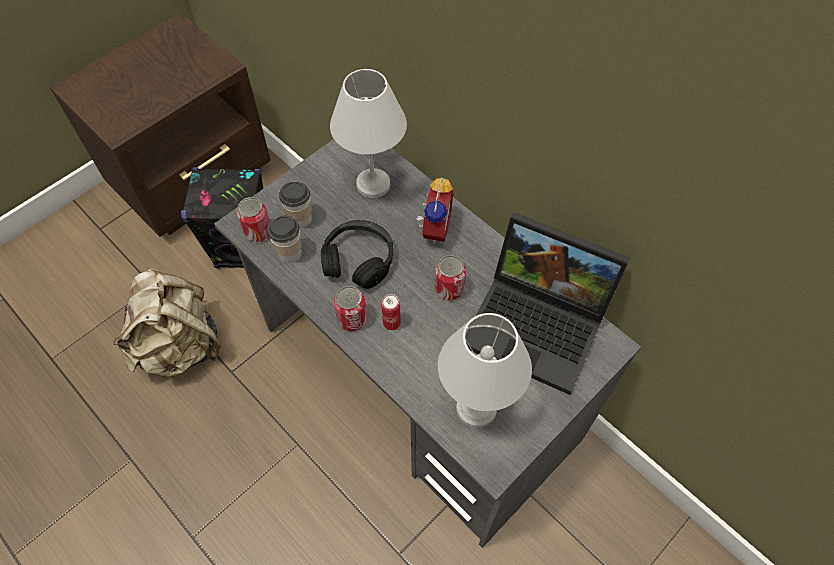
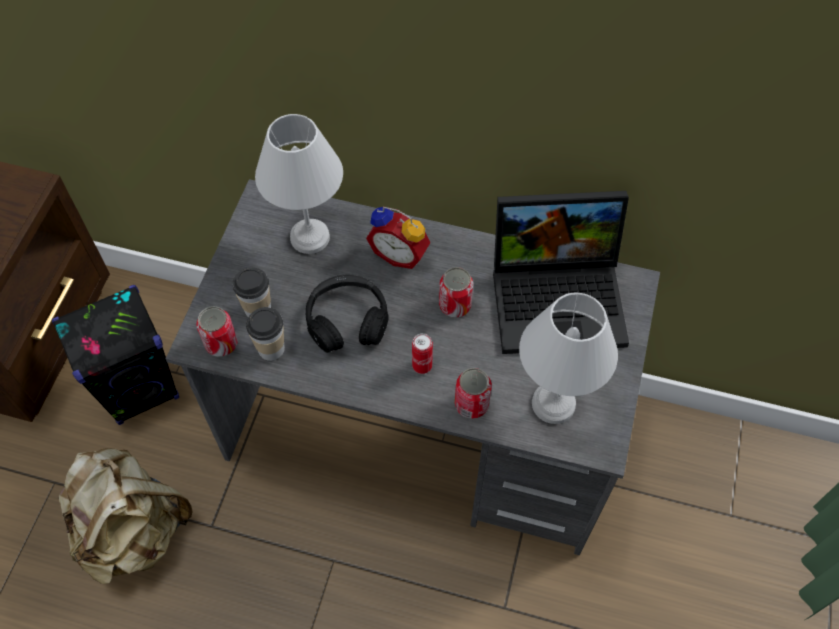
camera: 30 degrees left, 0 degrees up
(352, 319) = (380, 382): can -> can (471, 404)
(433, 228) = (400, 253): alarm clock -> alarm clock turned 135 degrees clockwise

